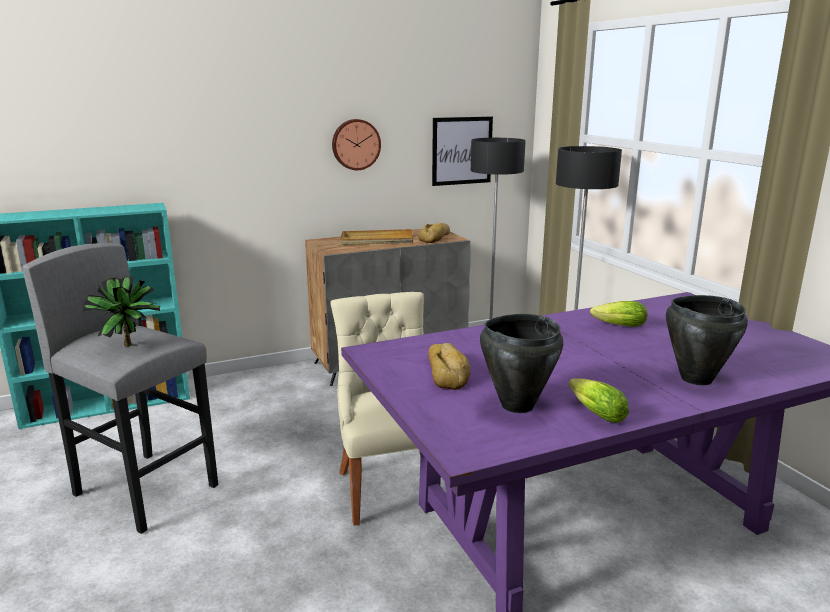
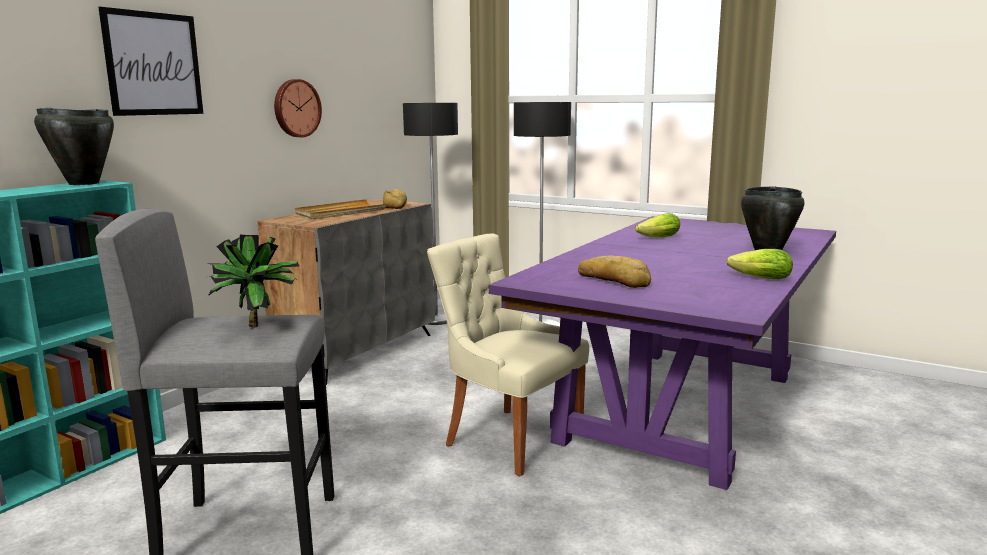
camera: 35 degrees left, 5 degrees down
(462, 151) = (385, 117): picture -> picture (153, 64)
(516, 405) = (705, 285): black cooking pot -> black cooking pot (83, 183)

